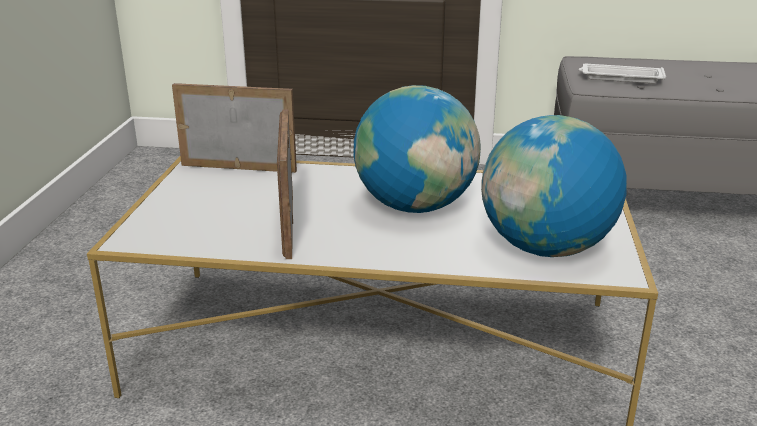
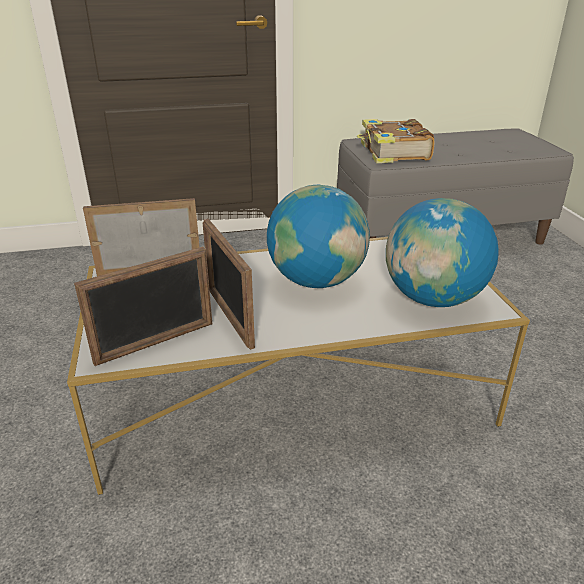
camera: 20 degrees left, 5 degrees up
(194, 235) = (156, 343): none -> picture frame
(620, 78) = (393, 153): white tray -> book

